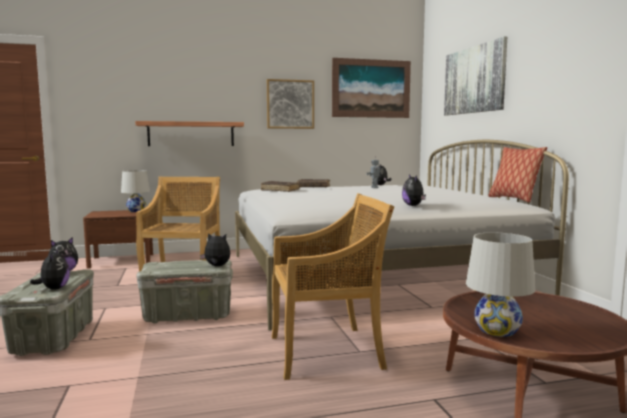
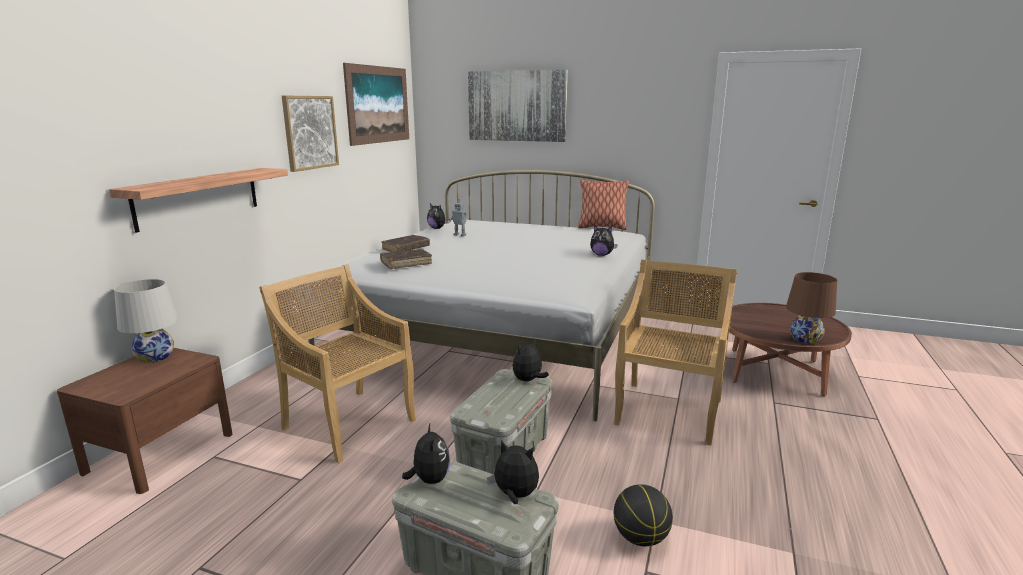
camera: 55 degrees left, 10 degrees up
(110, 376) = (640, 538): none -> basketball
(497, 330) = (805, 339): white table lamp -> brown table lamp

